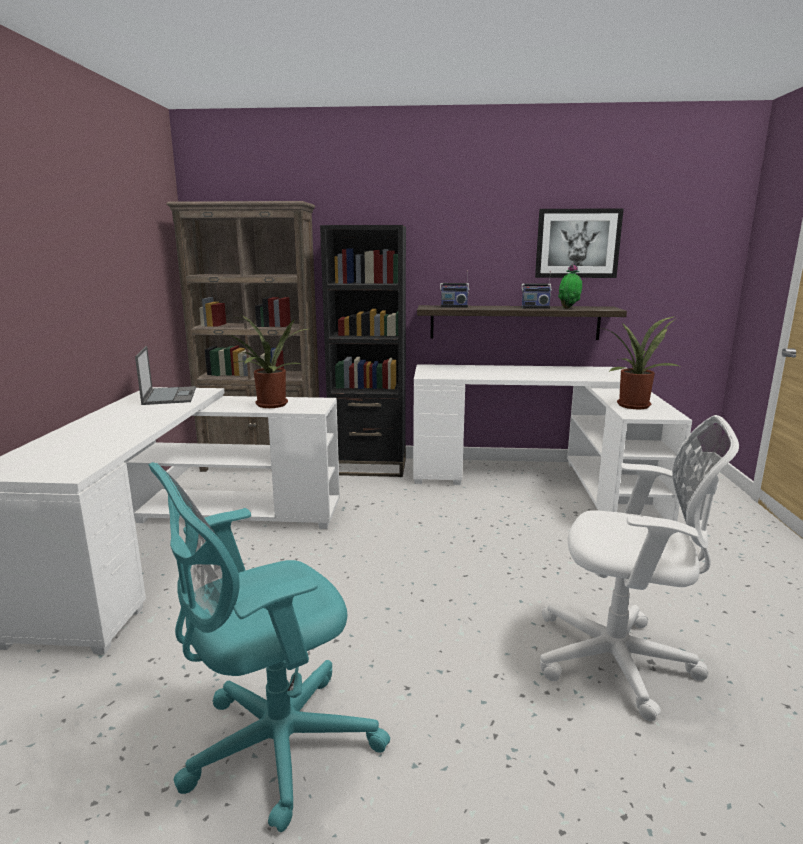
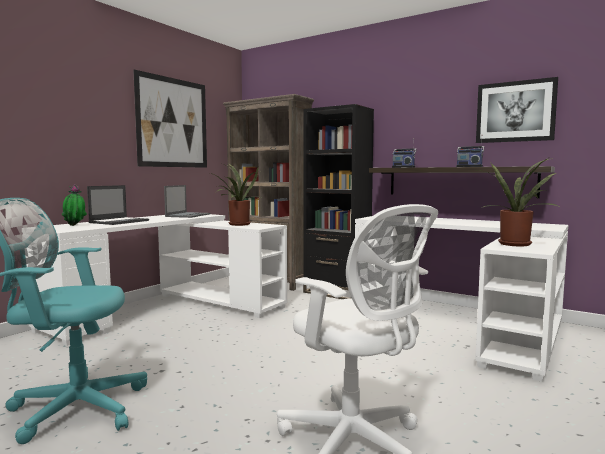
camera: 30 degrees right, 10 degrees down
(99, 430) = (120, 221): none -> laptop
(110, 243) = (173, 123): none -> picture
(569, 308) = (498, 166): potted plant -> potted plant (74, 225)

